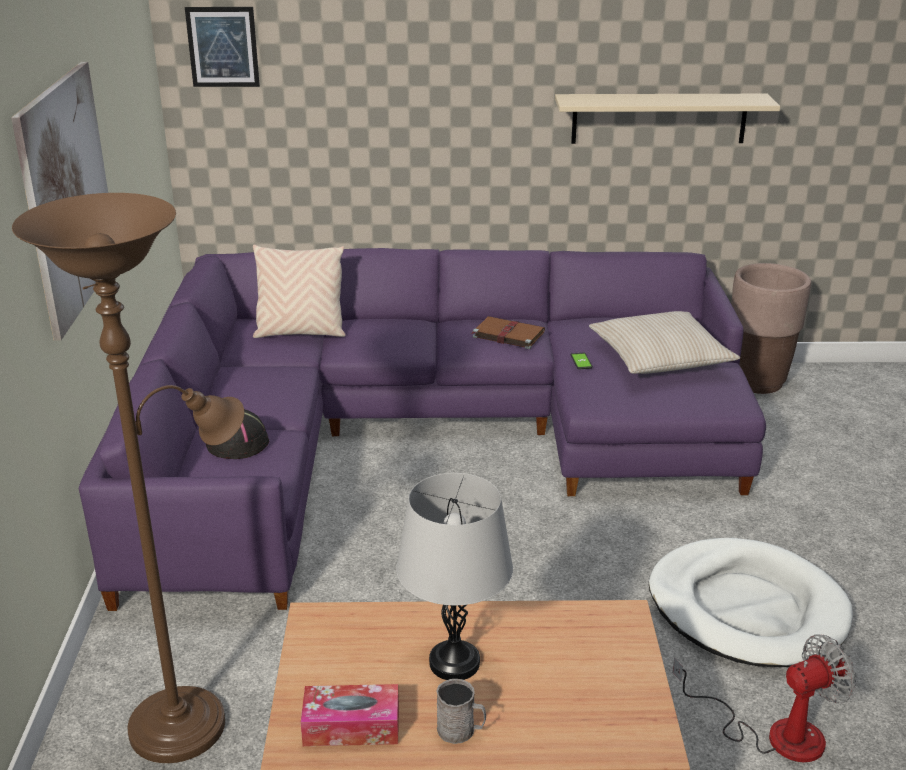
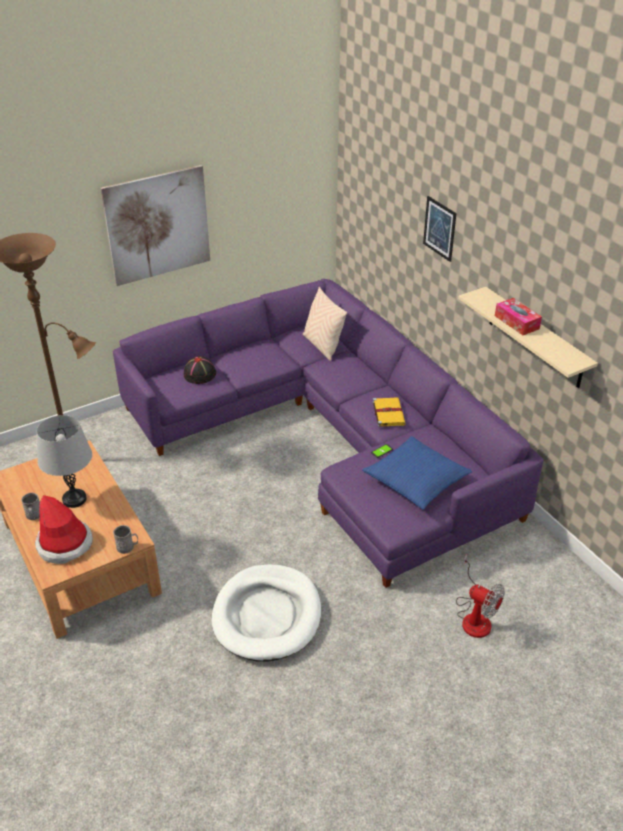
camera: 60 degrees right, 10 degrees up
(222, 47) = (358, 171): picture -> picture (439, 228)
(351, 726) = (23, 486): tissue box -> tissue box (516, 322)
(507, 334) = (388, 413): brown book -> yellow book
(578, 706) = (65, 544): none -> hat
(636, 630) = (127, 547): none -> grey mug
(660, 357) = (416, 480): beige pillow -> blue pillow
(757, 382) = (539, 556): brown planter -> none
(775, 733) = (170, 651): fan -> fan (474, 616)

